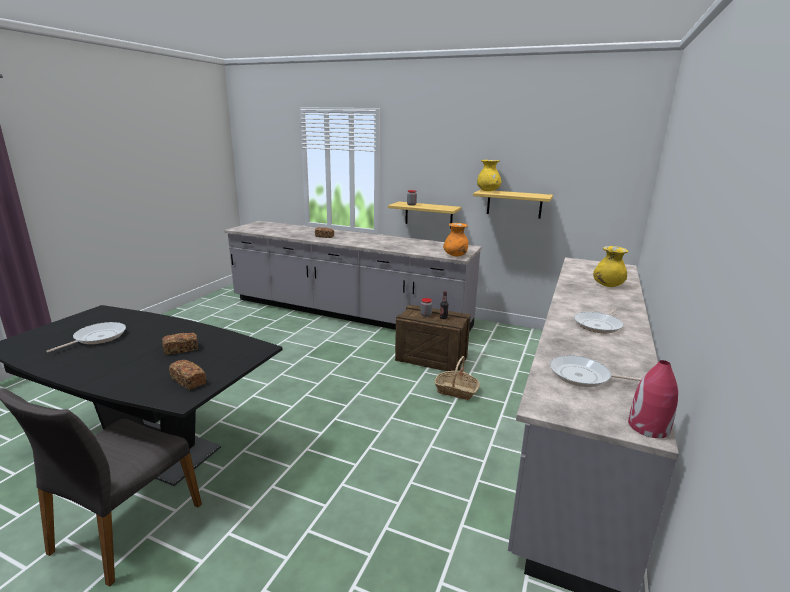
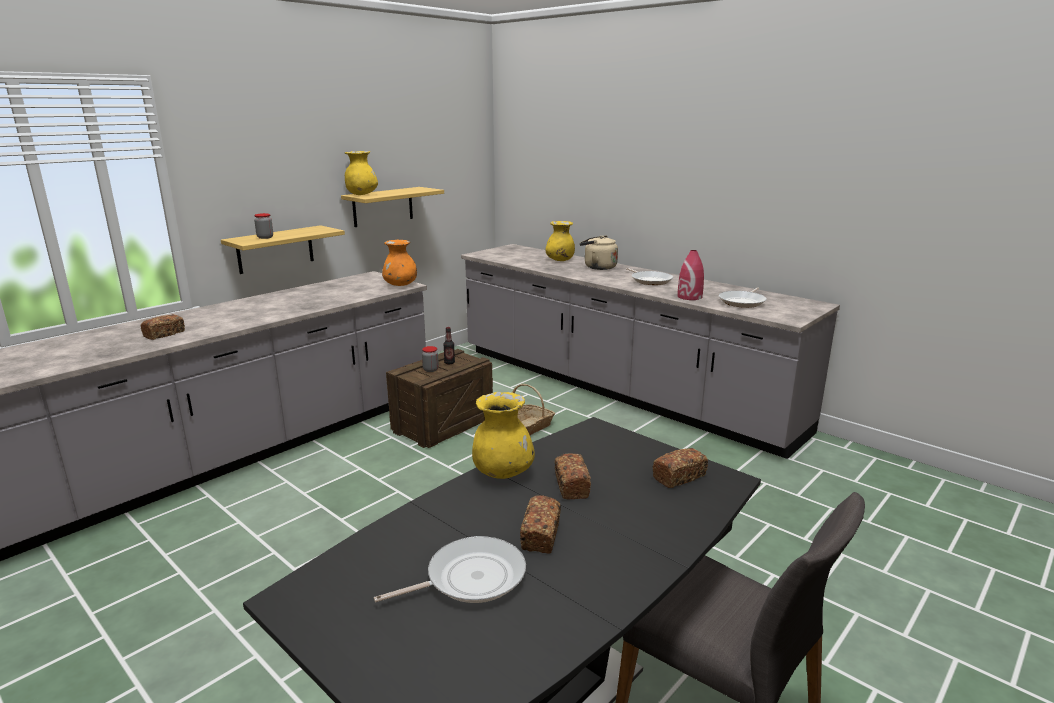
camera: 70 degrees left, 0 degrees up
(97, 338) = (470, 578): frying pan -> frying pan turned 105 degrees clockwise
(128, 348) = (541, 535): none -> bread
(199, 331) = (503, 472): none -> yellow vase
(610, 300) = (598, 267): none -> beige kettle
(648, 427) = (812, 303): red vase -> red vase (689, 297)

